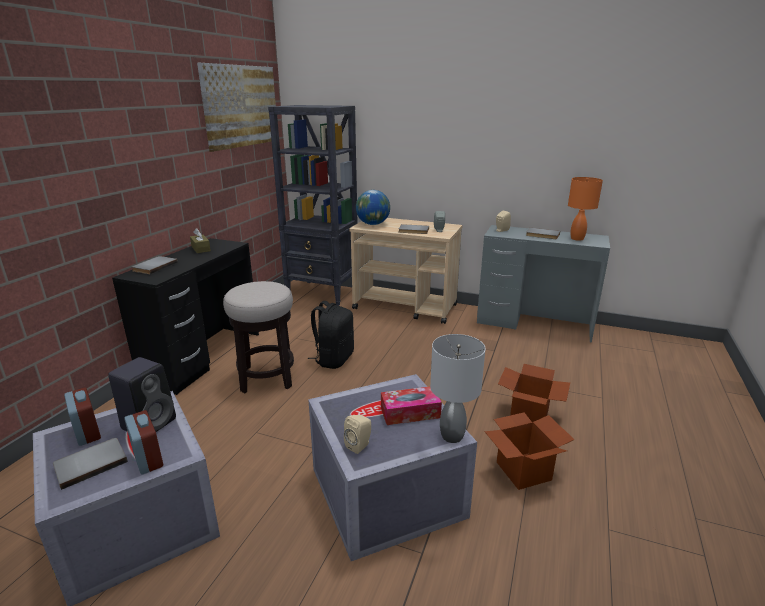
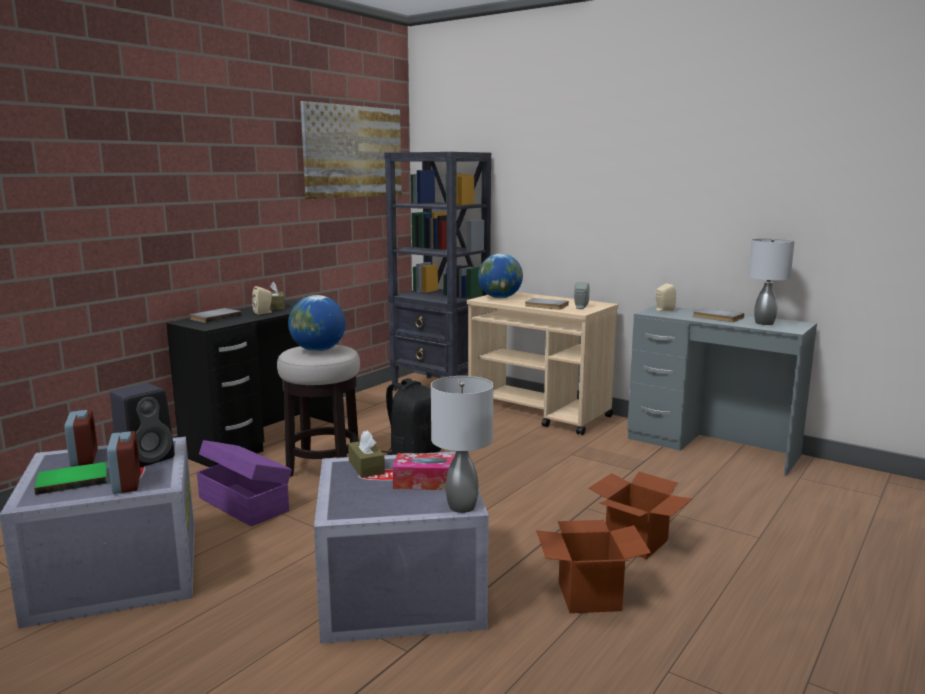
camera: 15 degrees right, 10 degrees down
(90, 463) = (72, 480): grey book -> green book
(218, 426) = (244, 503): none -> purple storage box
(258, 290) = (318, 350): none -> globe
(351, 404) = (366, 467): none -> brown tissue box
(359, 445) = (349, 501): beige speaker -> beige speaker (264, 312)
(577, 238) = (763, 323): orange table lamp -> grey table lamp

